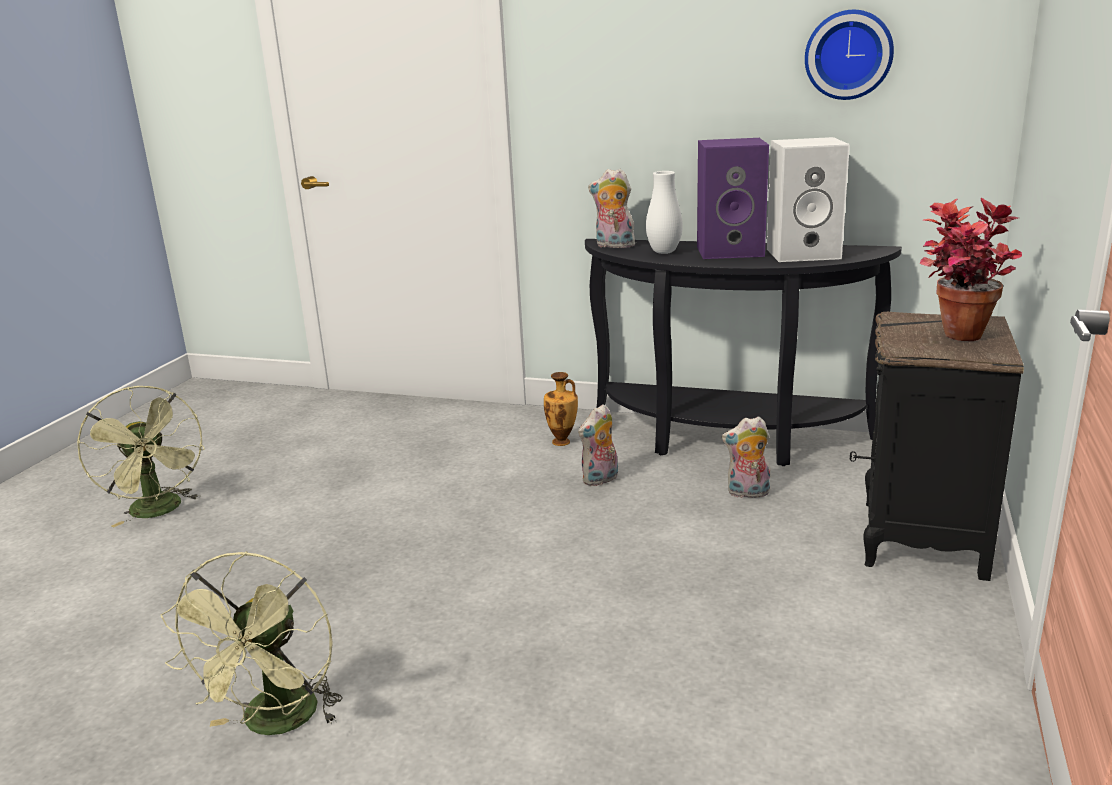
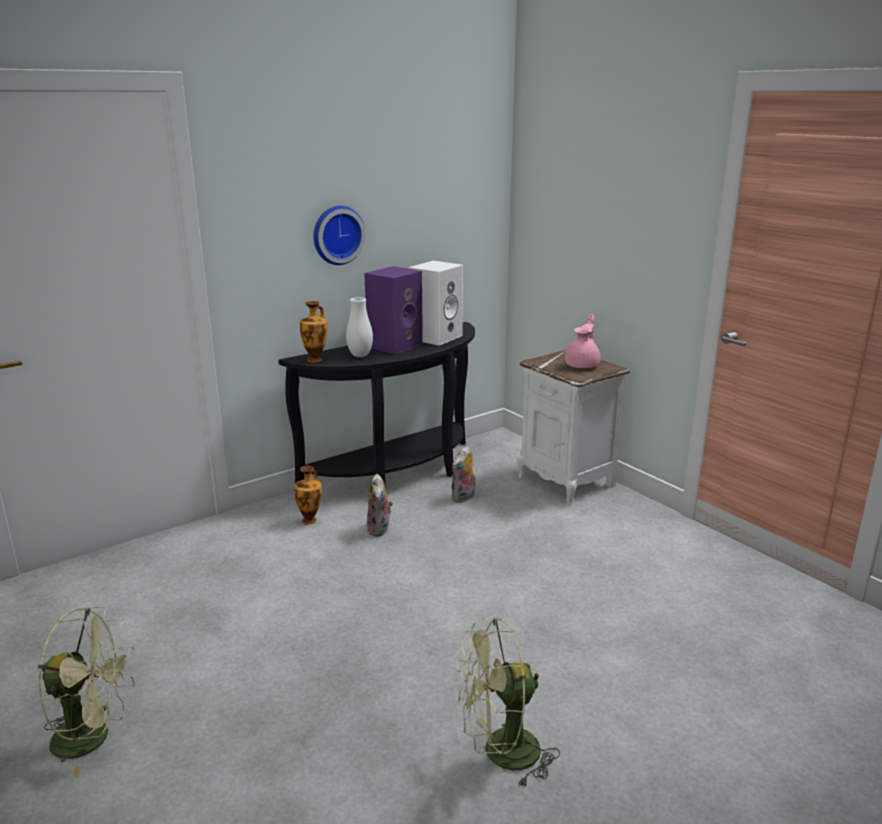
camera: 55 degrees left, 0 degrees up
(276, 724) = (500, 754): green fan -> green fan turned 120 degrees clockwise
(613, 246) = (315, 360): plush toy -> vase
(848, 55) = (430, 208): wall clock -> wall clock (337, 234)
(919, 539) = (565, 482): black nightstand -> white nightstand
(956, 340) = (583, 365): potted plant -> pink teapot

